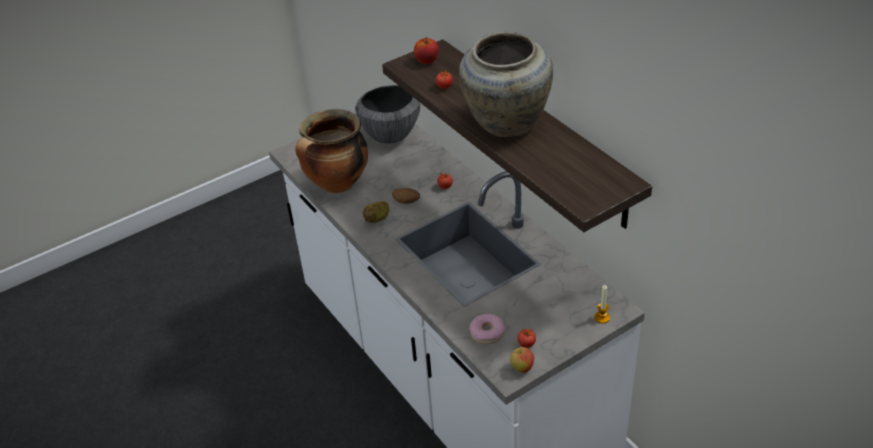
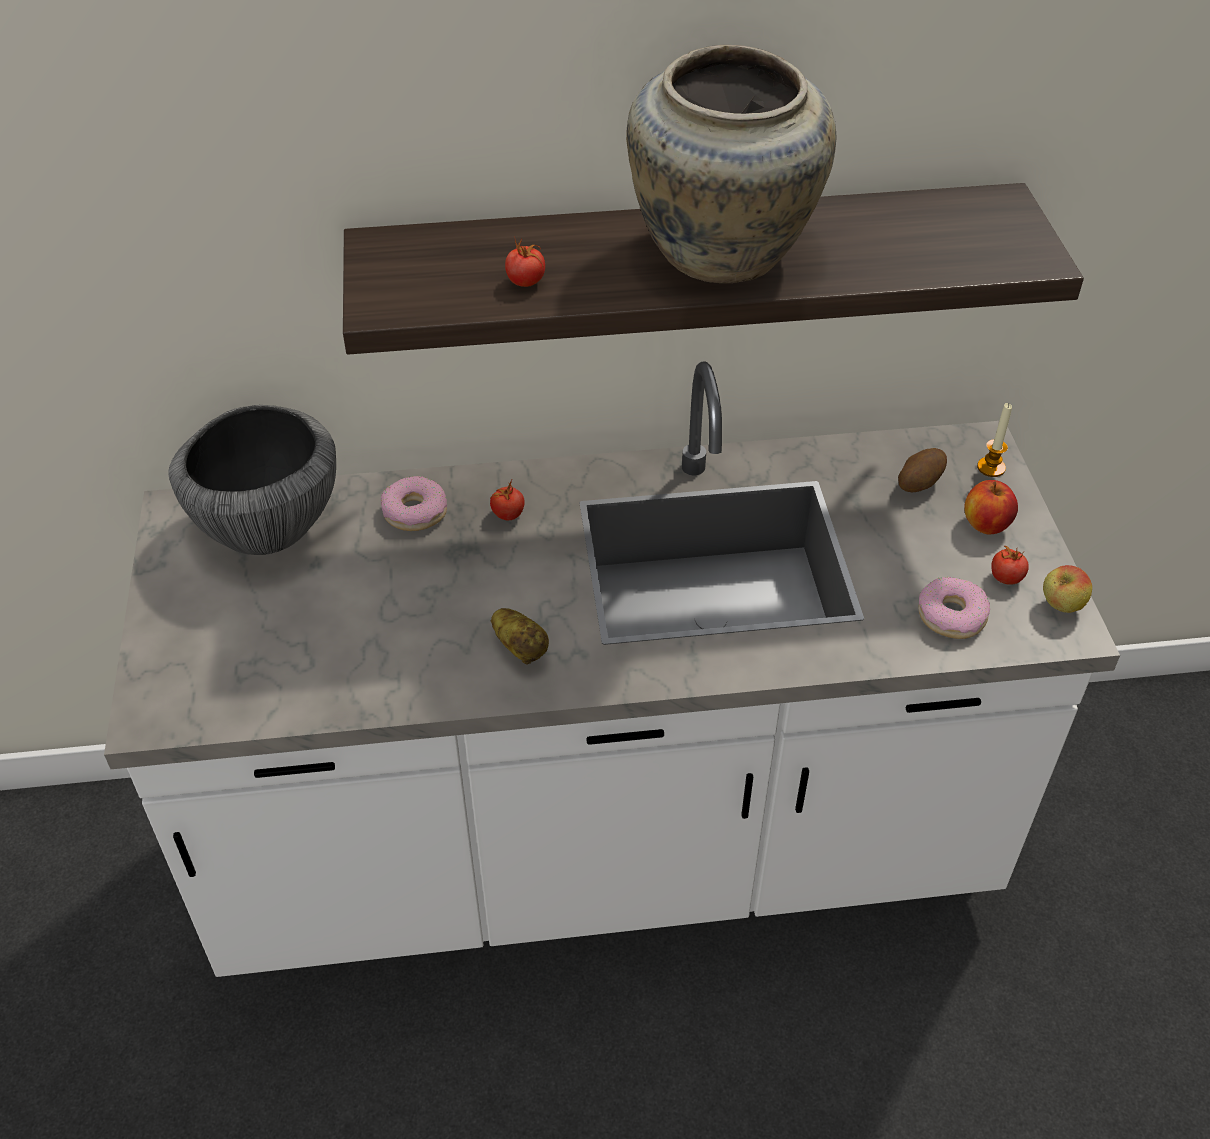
camera: 65 degrees left, 5 degrees up
(337, 184) = (349, 672): cooking pot -> none
(406, 202) = (506, 585): potato -> potato (918, 484)
(426, 61) = (405, 272): apple -> apple (985, 525)
(427, 164) = (415, 512): none -> donut

